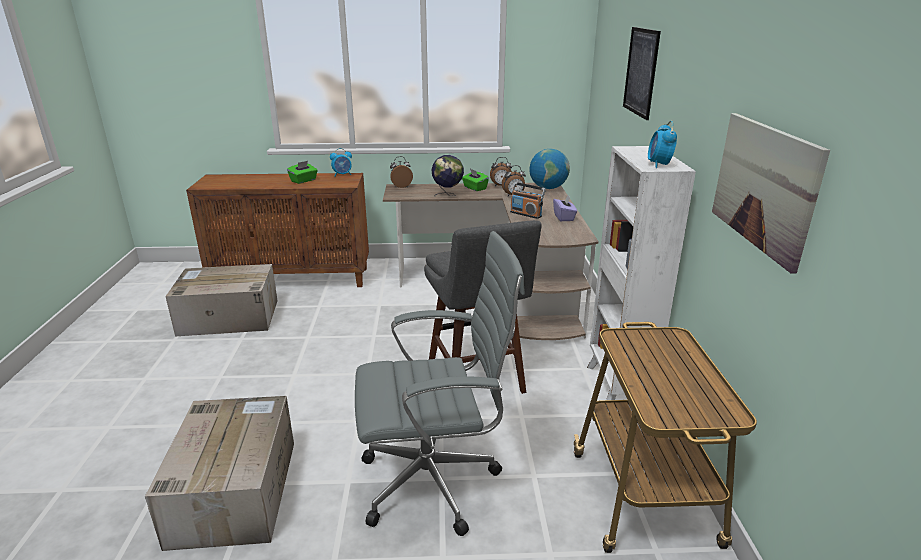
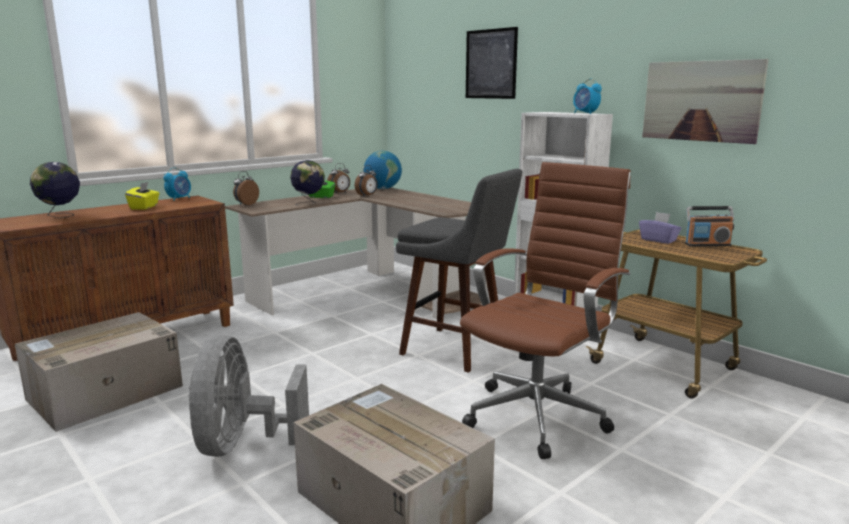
camera: 40 degrees left, 10 degrees down
(232, 394) = (242, 444): none -> grey fan
(245, 180) = (60, 216): none -> globe
(303, 180) = (144, 207): green tissue box -> yellow tissue box
(436, 481) = (539, 415): grey office chair -> brown office chair
(526, 214) = (406, 202): radio -> radio (707, 244)
(564, 217) = (439, 200): purple tissue box -> purple tissue box (658, 240)

